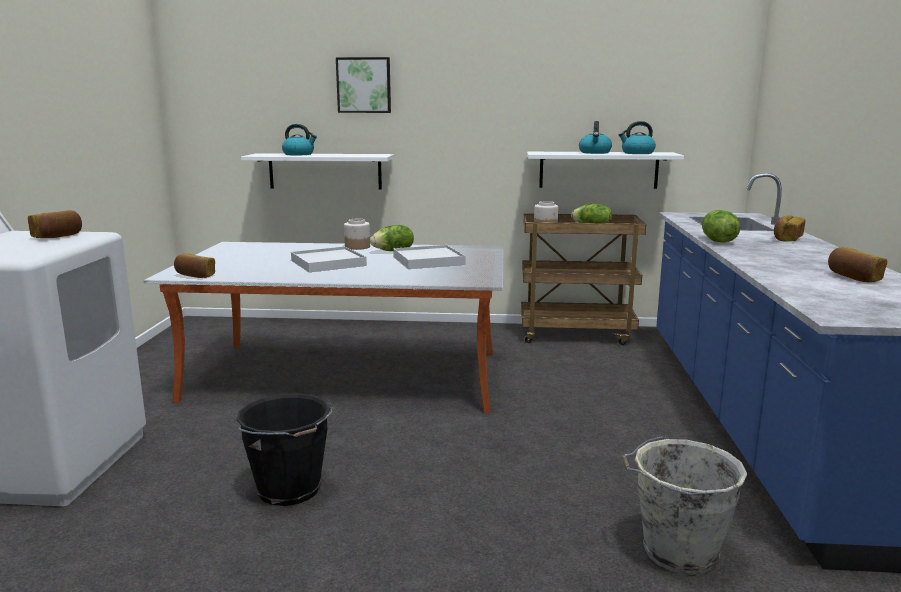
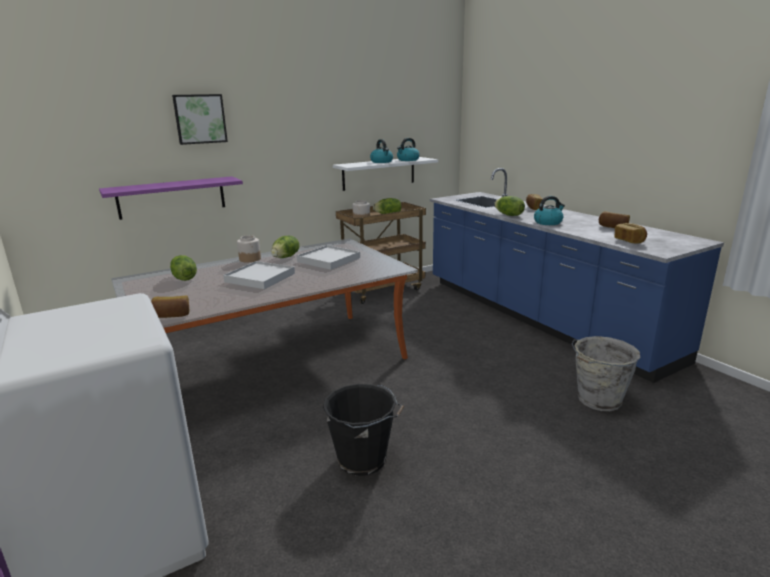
camera: 35 degrees left, 5 degrees up
(58, 236) = (98, 310): bread -> bread (629, 241)
(268, 251) = (184, 278): none -> lettuce
(299, 154) = (152, 185): kettle -> kettle (548, 222)
(325, 171) = (172, 197): white shelf -> purple shelf

